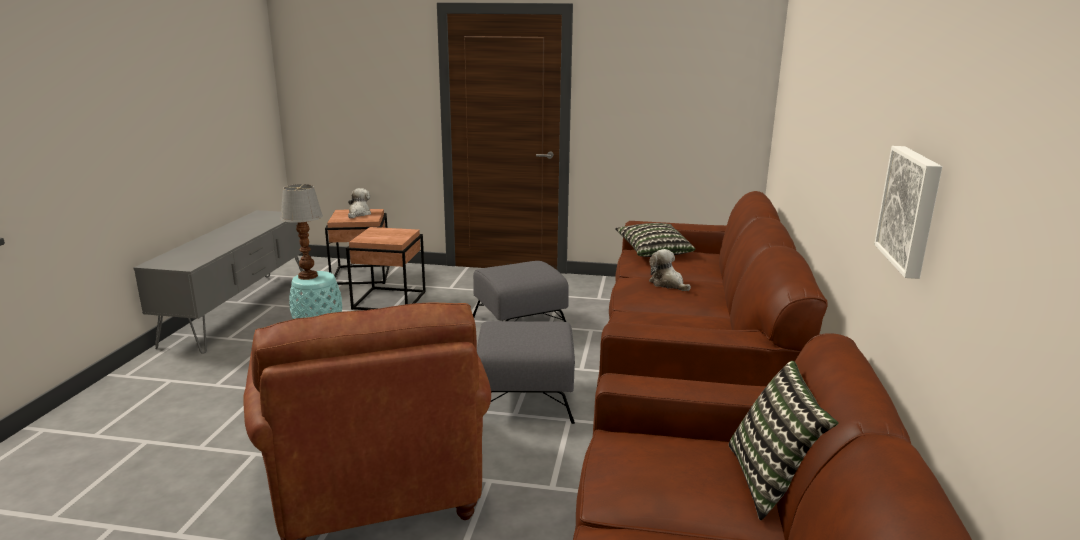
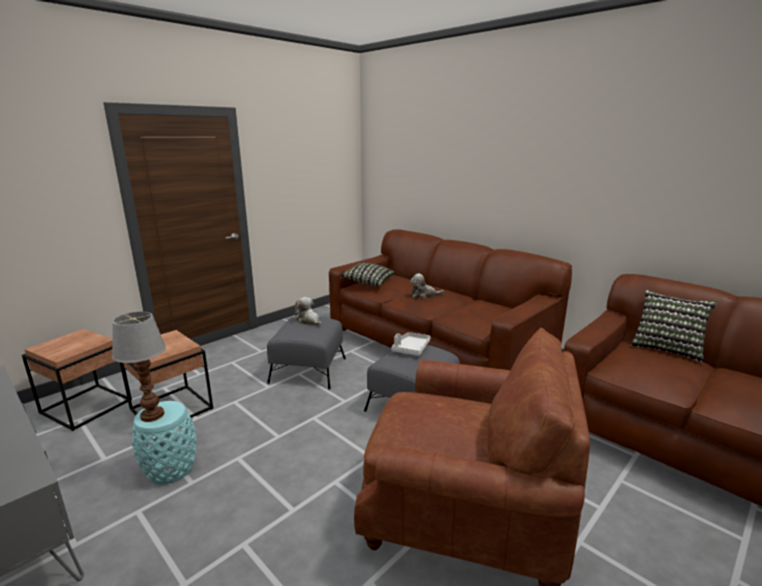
camera: 55 degrees left, 0 degrees up
(359, 214) = (70, 342): plush toy -> plush toy (308, 321)
(541, 325) = (411, 349): none -> grey tray
(912, 209) = (672, 203): picture -> none

